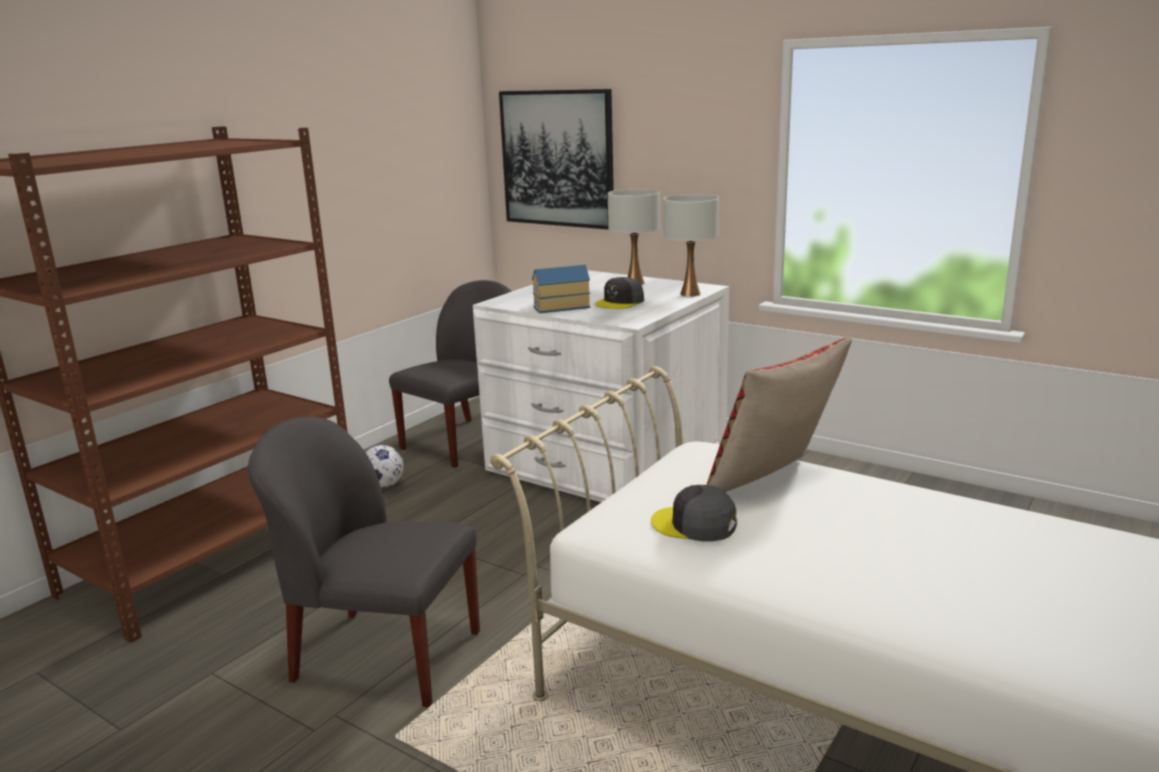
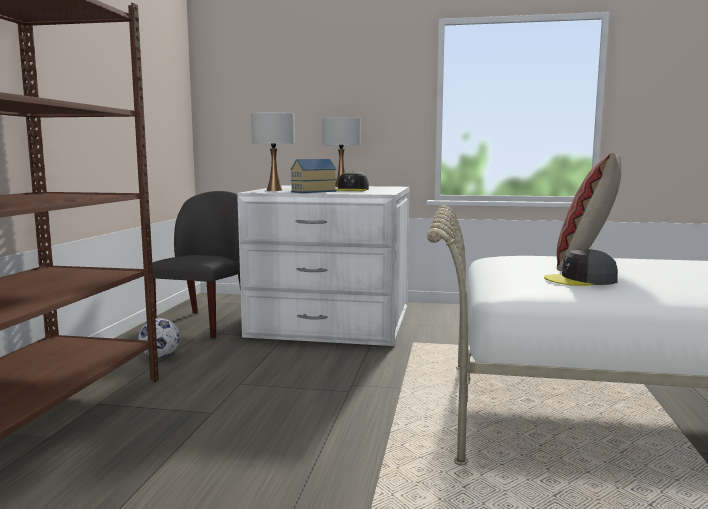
camera: 25 degrees left, 10 degrees down
(383, 656) = (287, 464): grey chair -> none
(557, 158) = (258, 106): picture -> none
(690, 294) = (392, 188): white table lamp -> white table lamp (274, 190)

